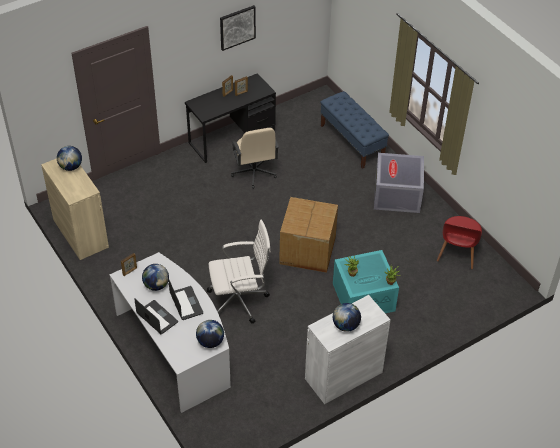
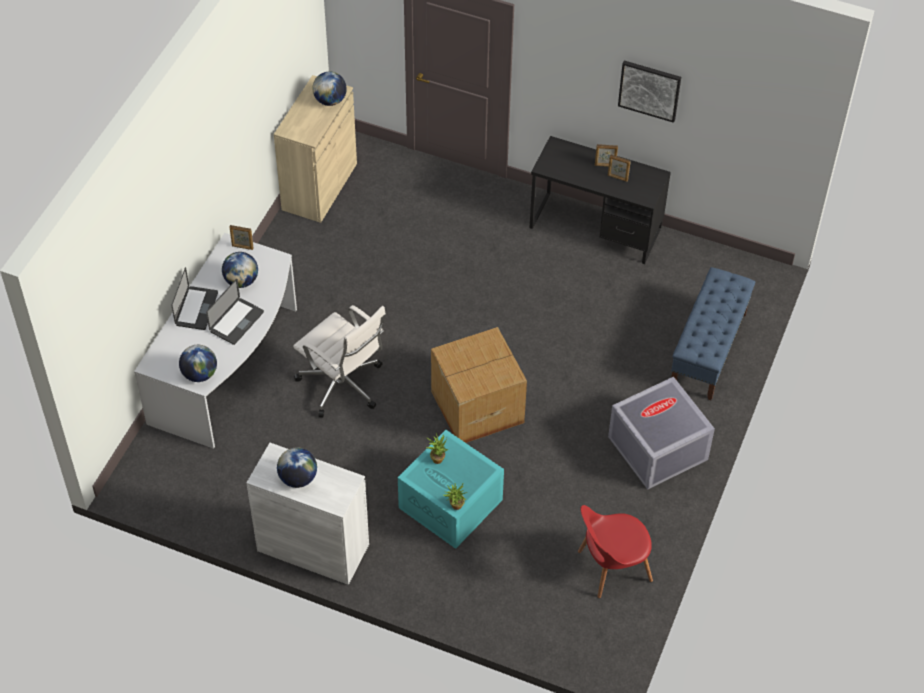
camera: 55 degrees right, 5 degrees up
(254, 173) = (557, 283): beige office chair -> none

